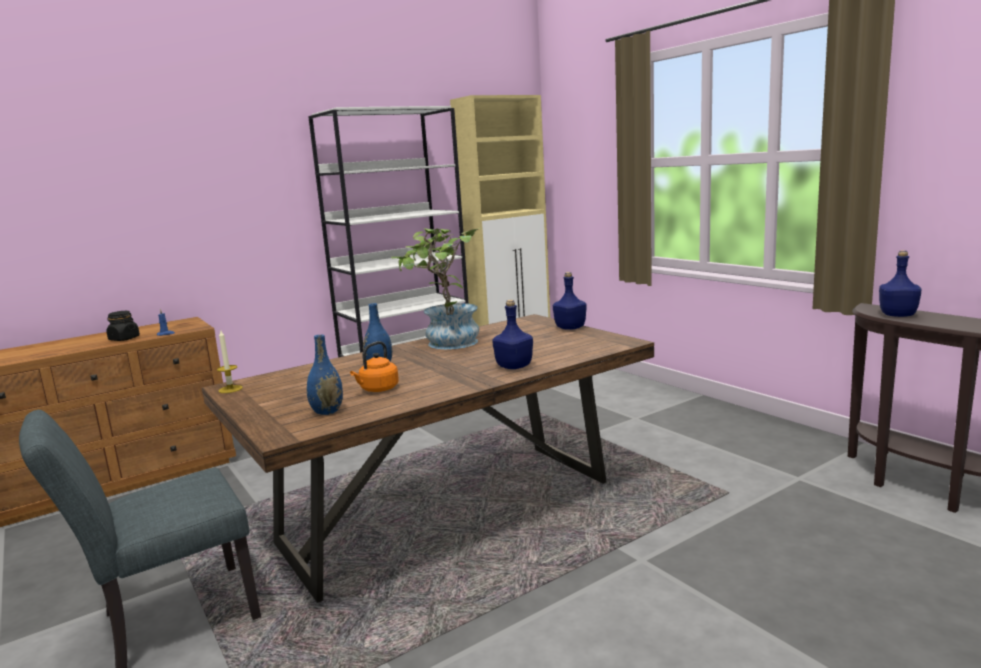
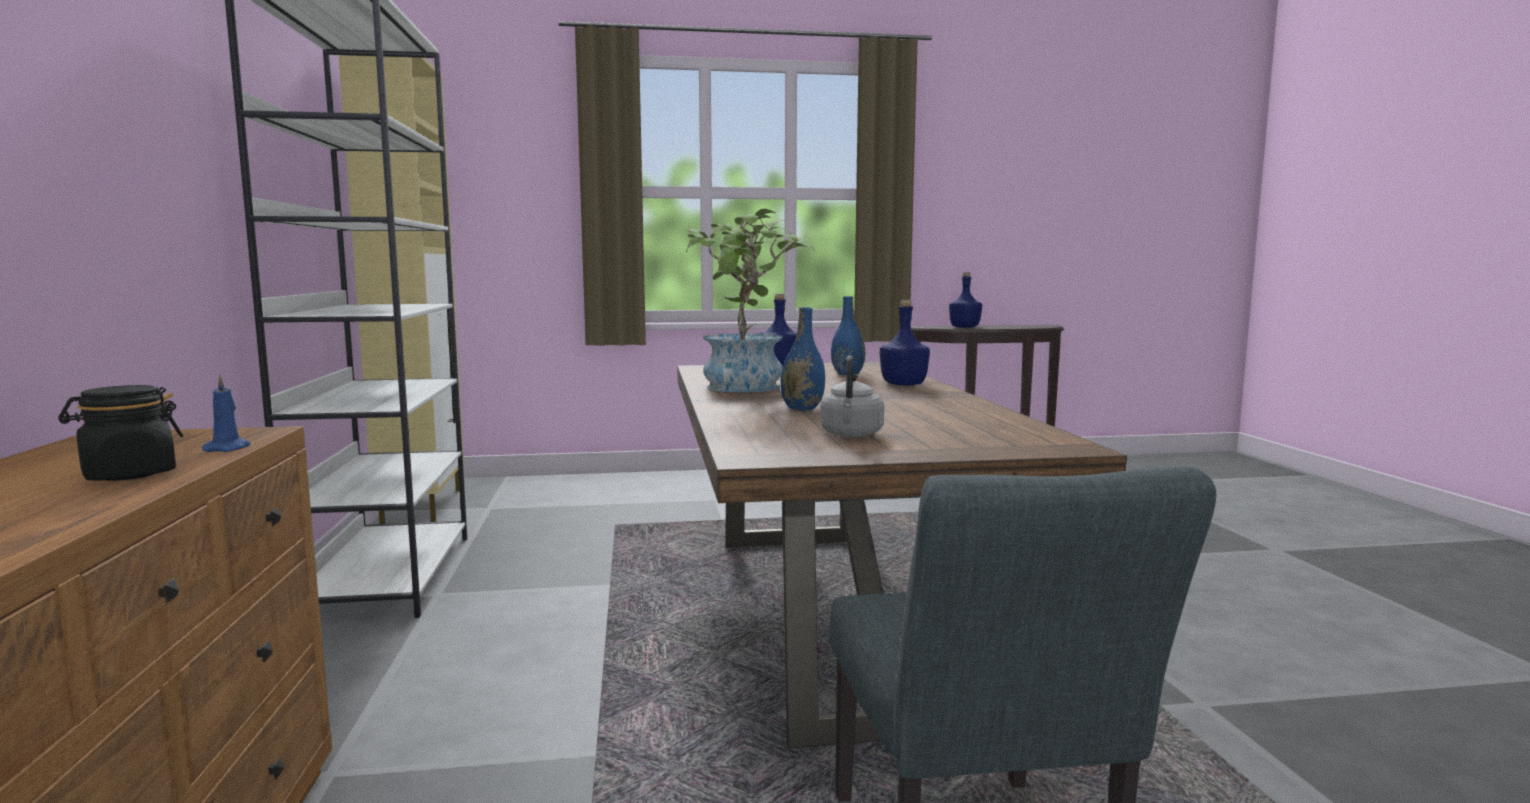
camera: 65 degrees left, 5 degrees down
(230, 389) = (774, 457): candle -> none
(295, 390) = (851, 435): none -> grey kettle
(327, 411) = (982, 431): blue vase -> blue vase (847, 374)
(377, 389) = (914, 414): orange kettle -> none

